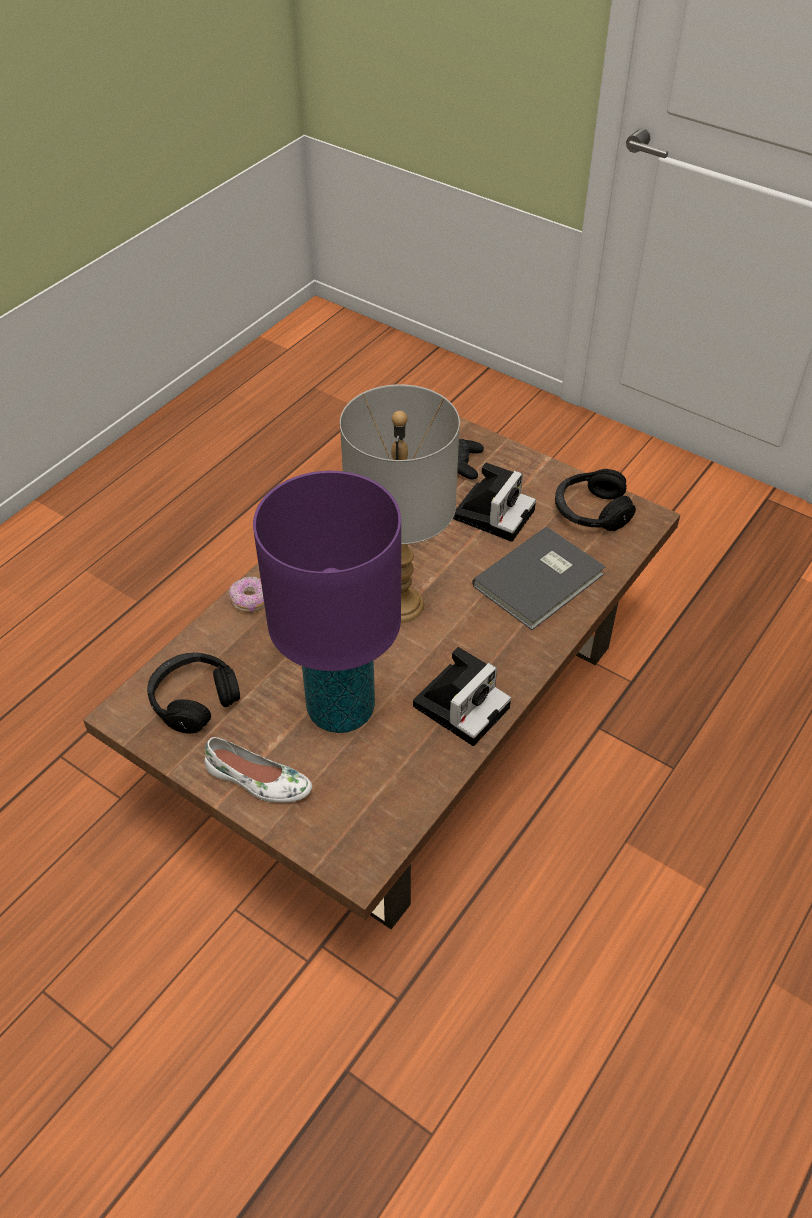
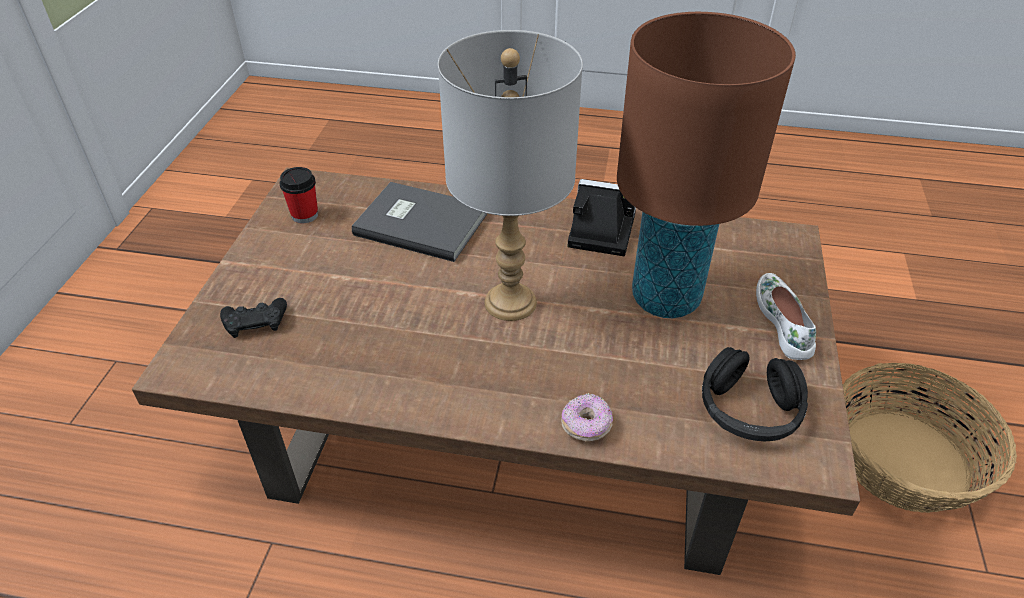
camera: 115 degrees left, 5 degrees down
(170, 1013) = (904, 461): none -> basket
(341, 709) = (665, 298): purple table lamp -> brown table lamp
(494, 512) = (334, 277): camera -> none
(591, 511) = (304, 215): black headphones -> cup

